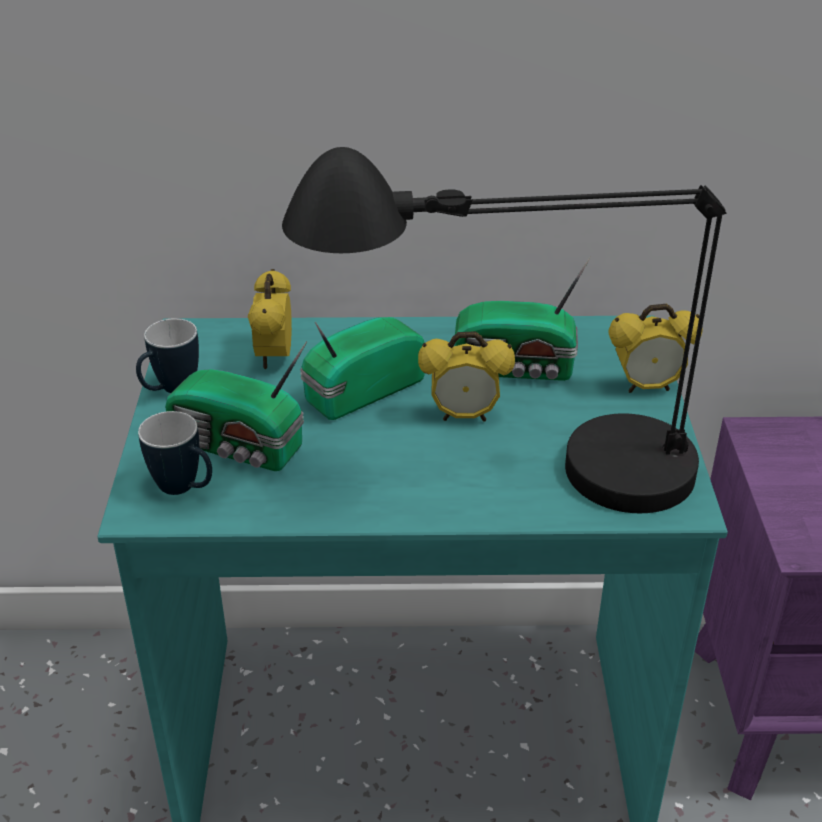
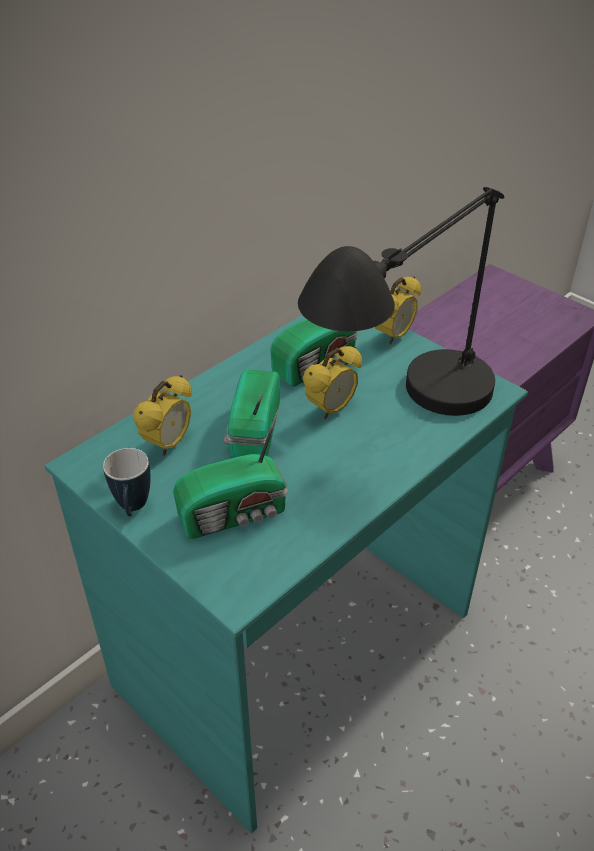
camera: 45 degrees left, 5 degrees up
(185, 489) = (244, 563): mug -> none
(274, 358) = (168, 444): alarm clock -> alarm clock turned 105 degrees counterclockwise

